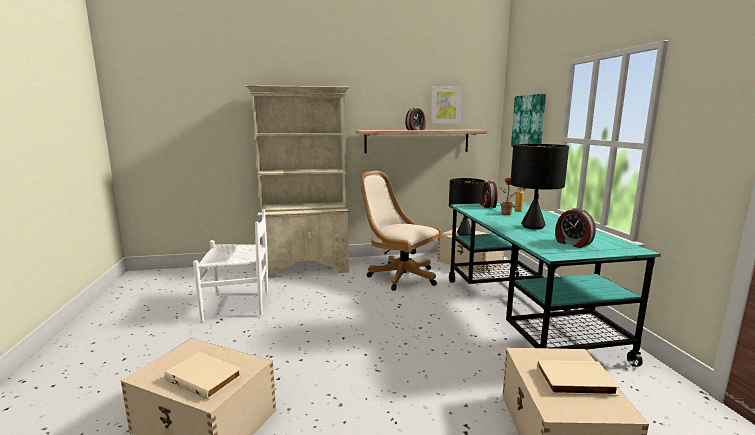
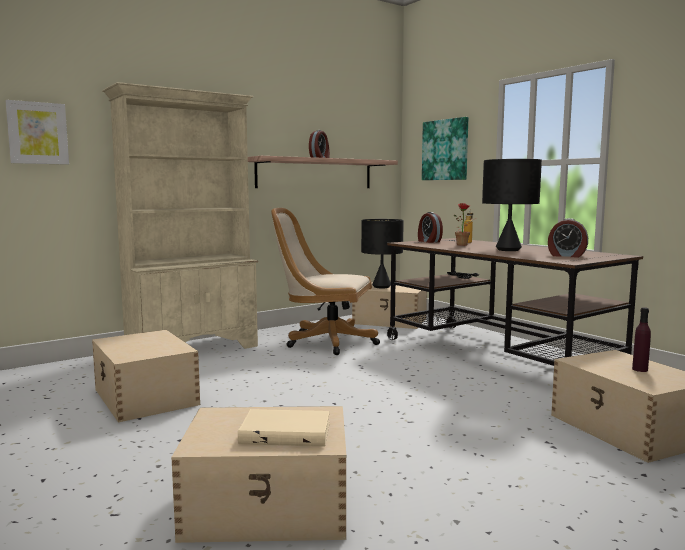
camera: 25 degrees left, 5 degrees down
(238, 305) = (145, 397): white chair -> beige storage box
(445, 105) = (344, 130): picture -> picture (37, 133)
(524, 315) = (497, 355): turquoise desk -> brown desk
(575, 382) = (640, 369): beige book -> purple bottle

